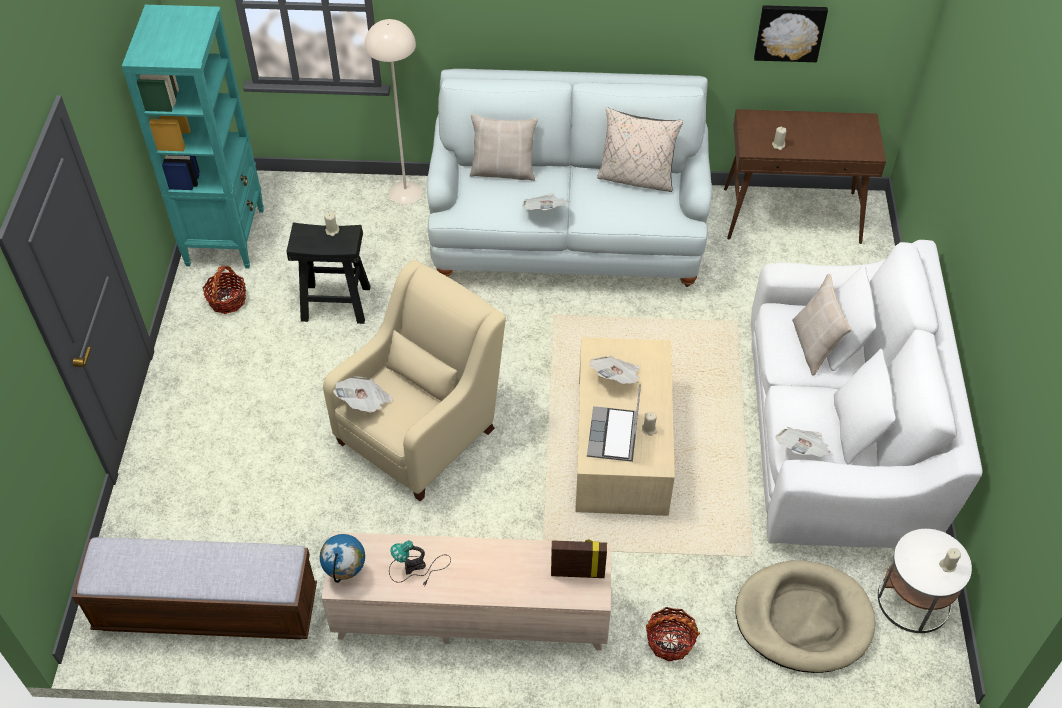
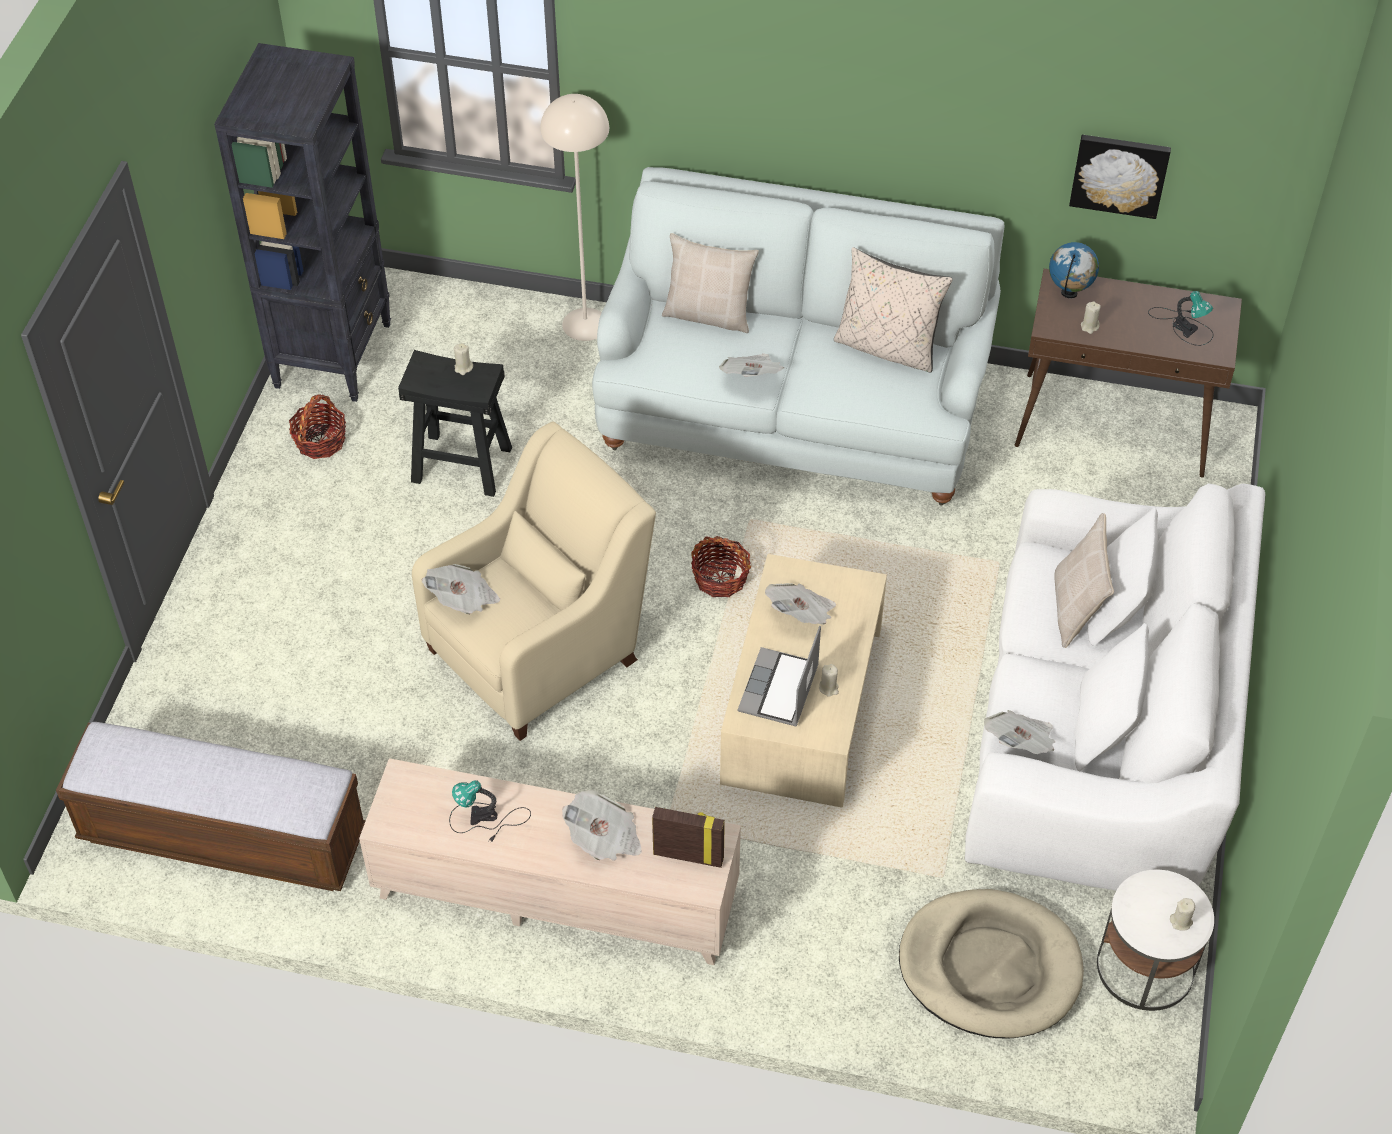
camera: 10 degrees right, 0 degrees up
(226, 236) = (334, 354): turquoise bookcase -> black bookcase
(346, 573) = (396, 811): globe -> globe (1069, 293)
(511, 569) = (604, 839): none -> newspaper
(670, 641) = (806, 967): basket -> basket (720, 578)
(842, 136) = (1183, 325): none -> table lamp

